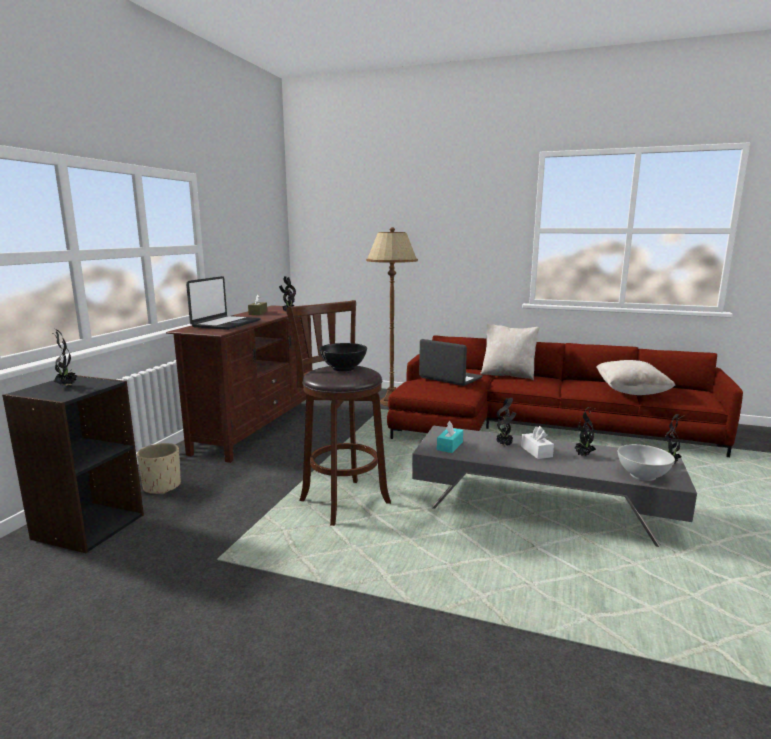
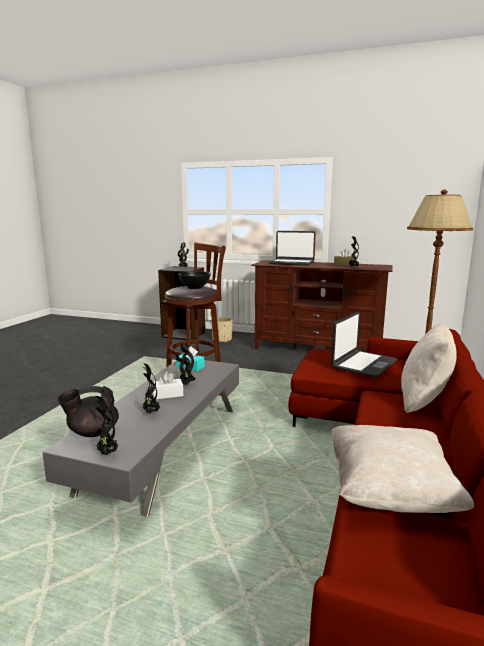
camera: 90 degrees right, 0 degrees up
(642, 475) = (92, 432): white bowl -> black teapot

